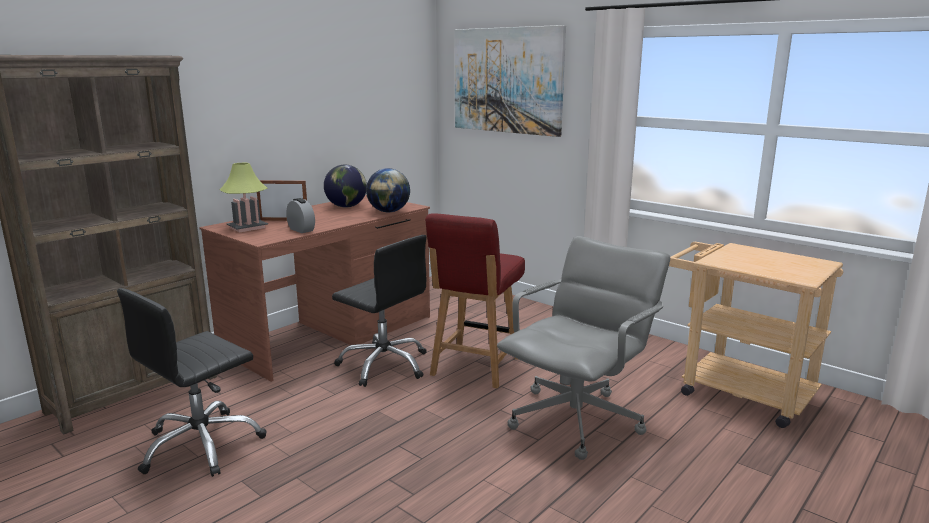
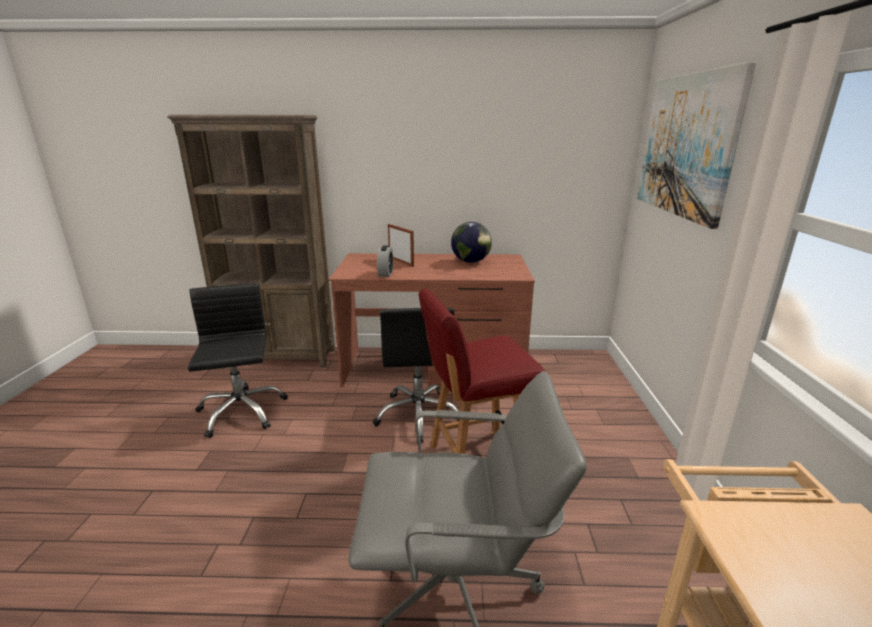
camera: 50 degrees right, 5 degrees up
(202, 445) = (241, 411): black office chair -> black office chair turned 75 degrees clockwise
(247, 228) = (366, 261): table lamp -> none
(389, 211) = (486, 275): globe -> none

